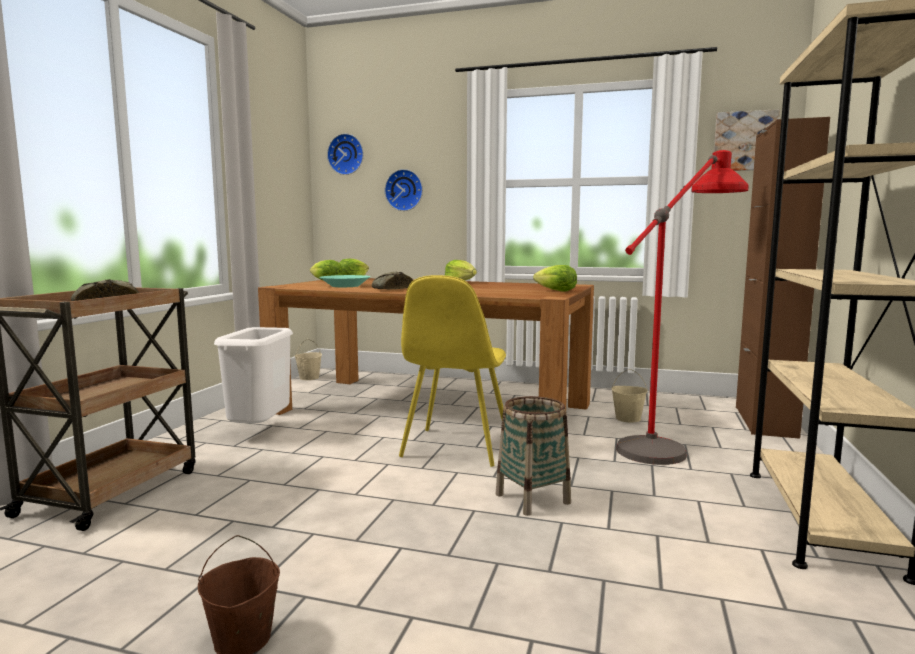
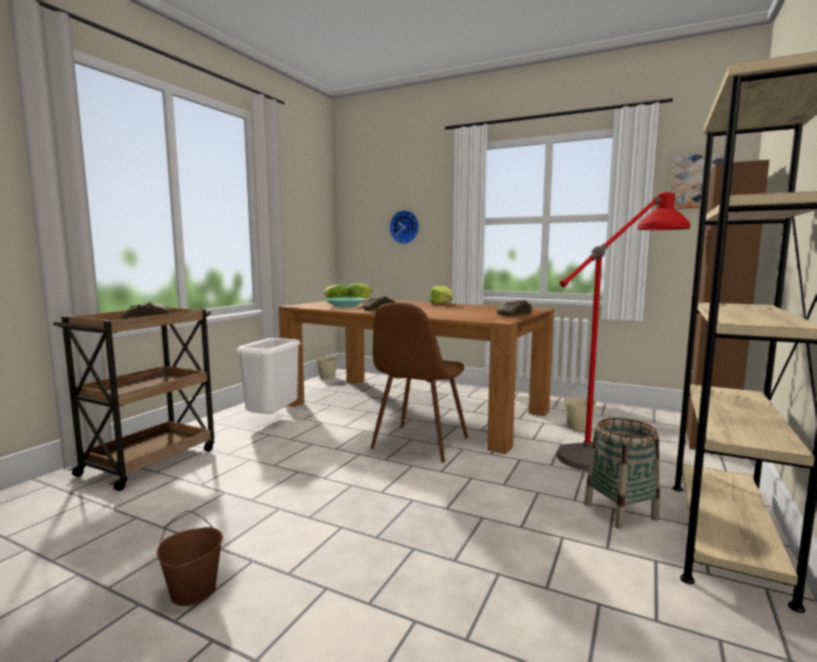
camera: 10 degrees right, 0 degrees up
(346, 154) = (361, 199): wall clock -> none
(455, 448) = (419, 444): yellow chair -> brown chair
(532, 499) = (466, 494): basket -> basket (620, 512)
(556, 291) = (513, 315): lettuce -> bread

